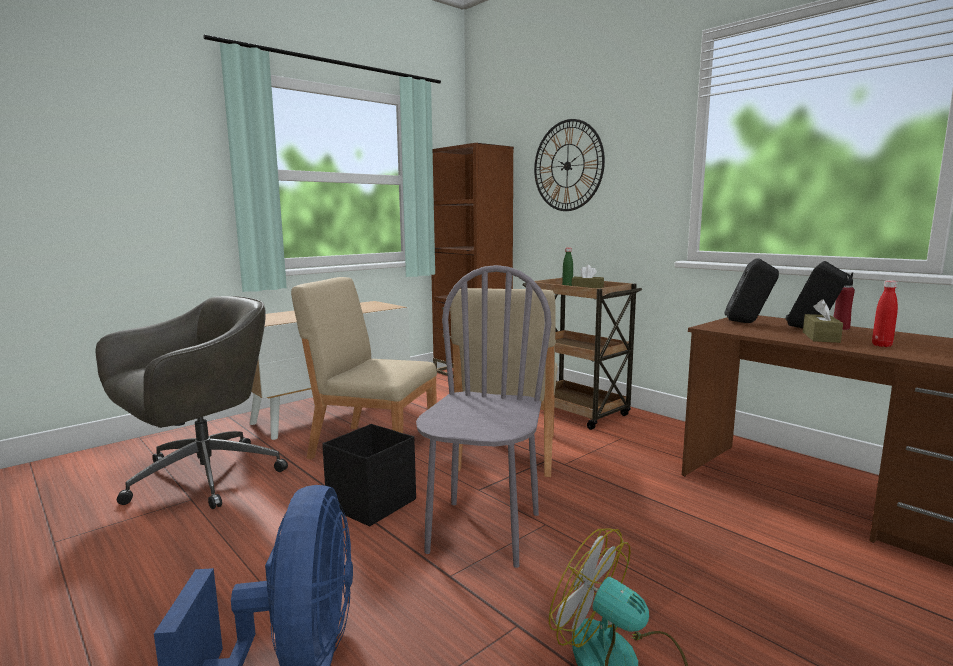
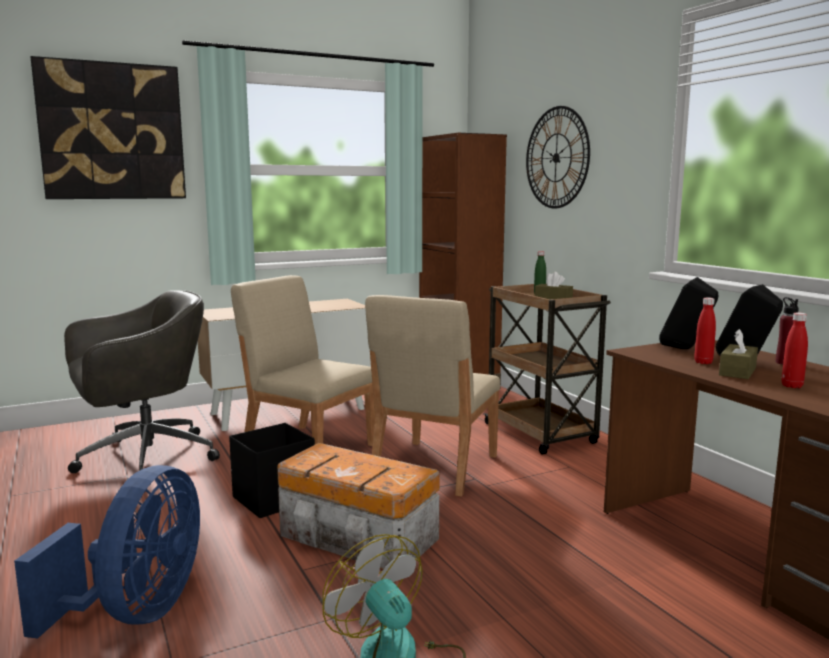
camera: 15 degrees right, 0 degrees up
(127, 128) = (112, 132): none -> picture
(483, 532) = (358, 537): grey chair -> storage box
(781, 332) = (703, 362): none -> red bottle

